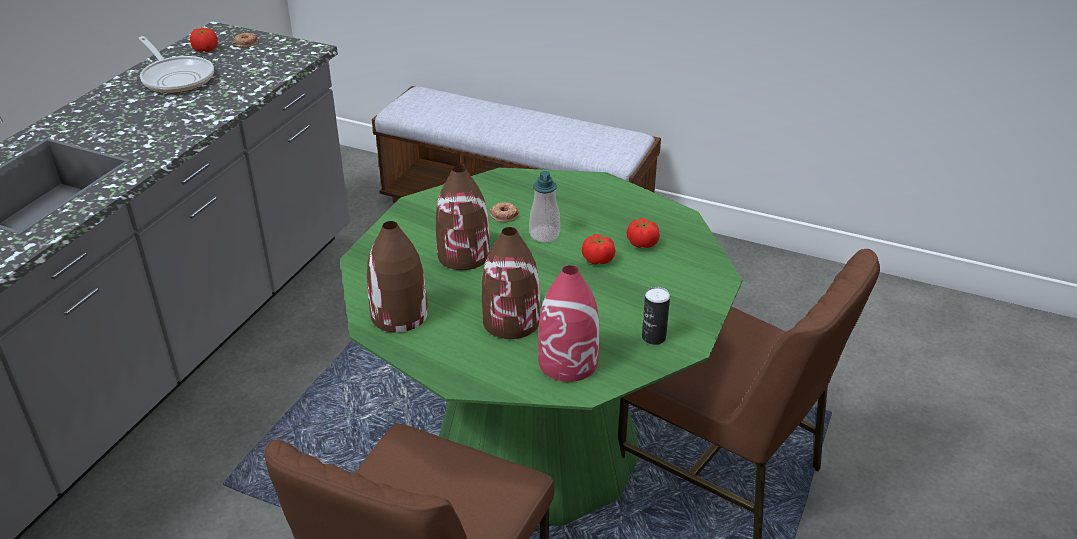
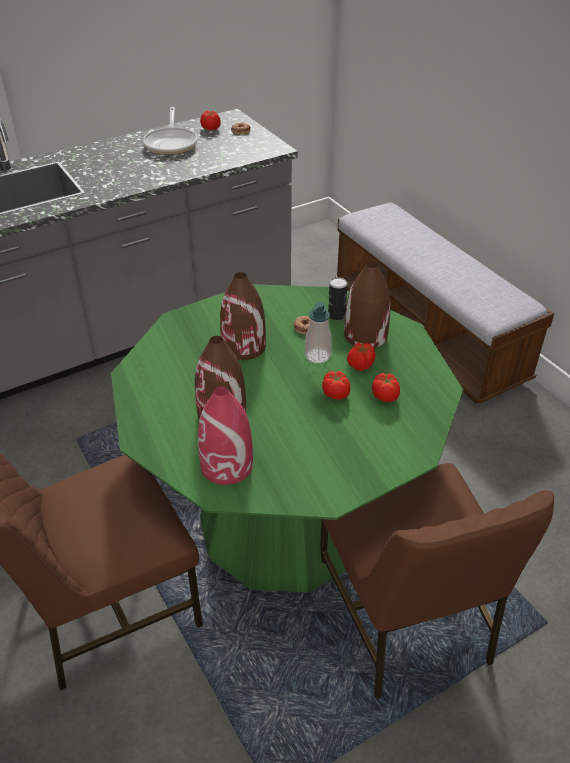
camera: 35 degrees right, 5 degrees up
(399, 315) = (155, 372): brown vase -> brown vase (365, 335)
(592, 227) = (360, 365): none -> tomato
(653, 337) = (310, 478): can -> can (336, 315)

